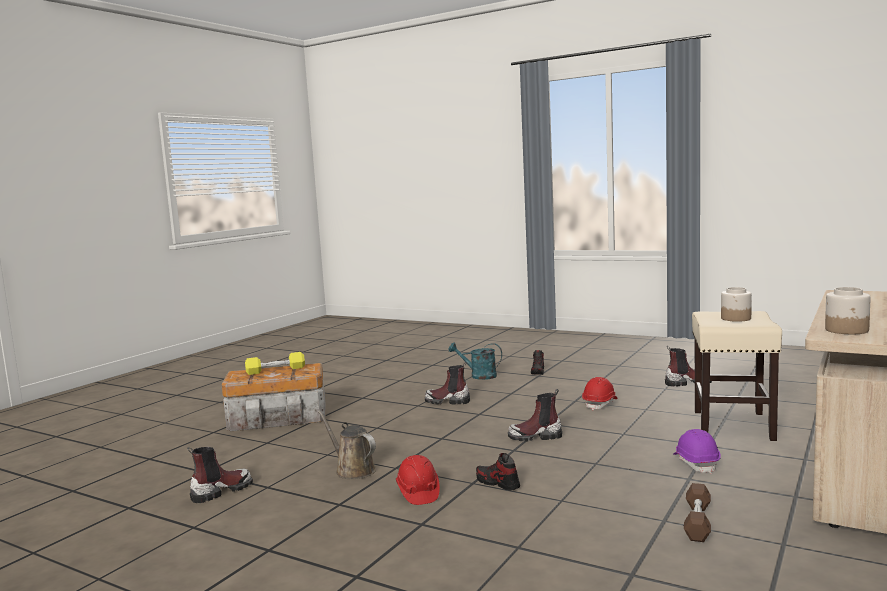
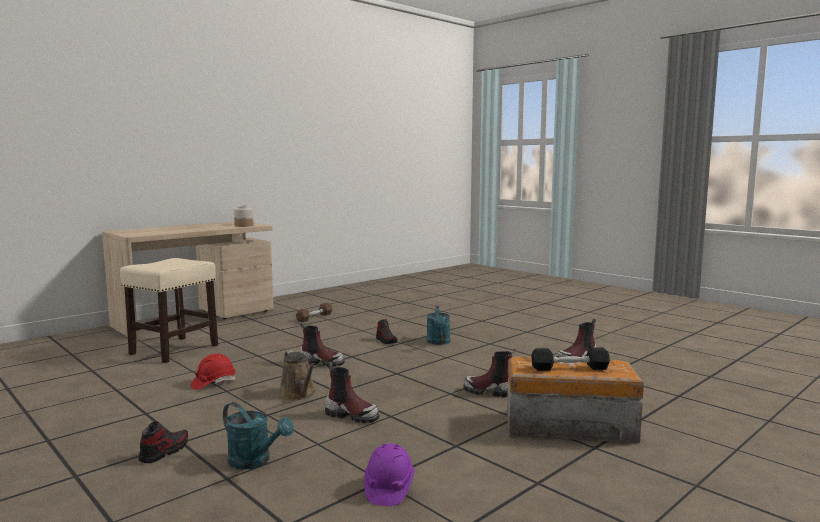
camera: 165 degrees left, 0 degrees up
(275, 370) = (570, 368): yellow dumbbell -> black dumbbell
(353, 470) = (479, 360): brown watering can -> brown watering can (298, 394)
(418, 493) = (438, 342): red hard hat -> turquoise watering can
(687, 383) = (78, 392): boot -> boot (489, 392)
(696, 463) = (258, 334): purple hard hat -> purple hard hat (388, 488)
(736, 318) = (167, 264): jar -> none

